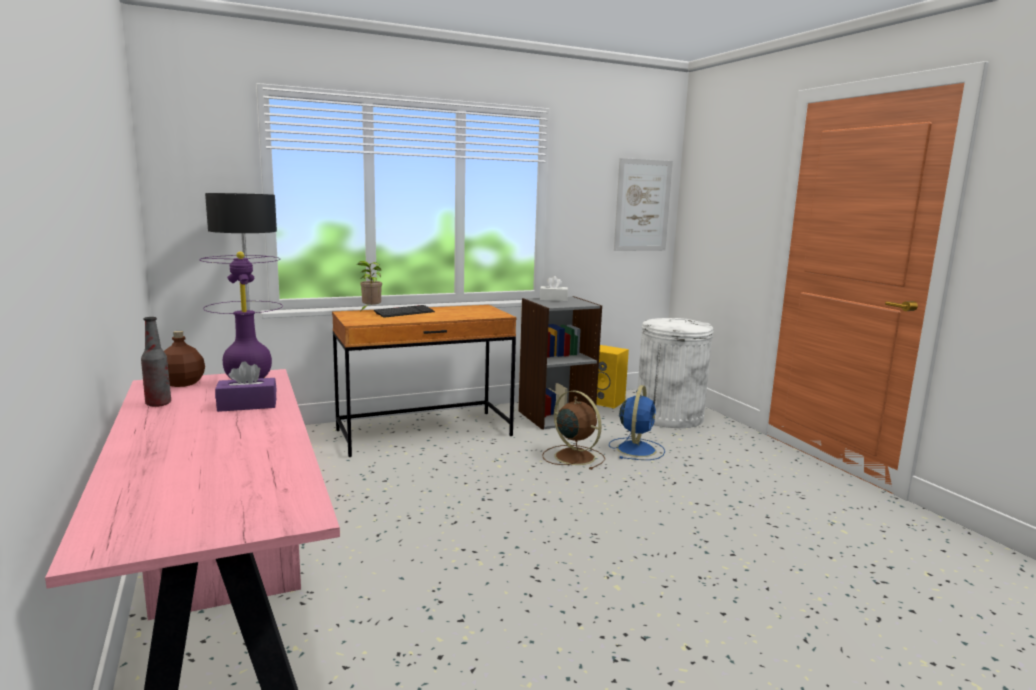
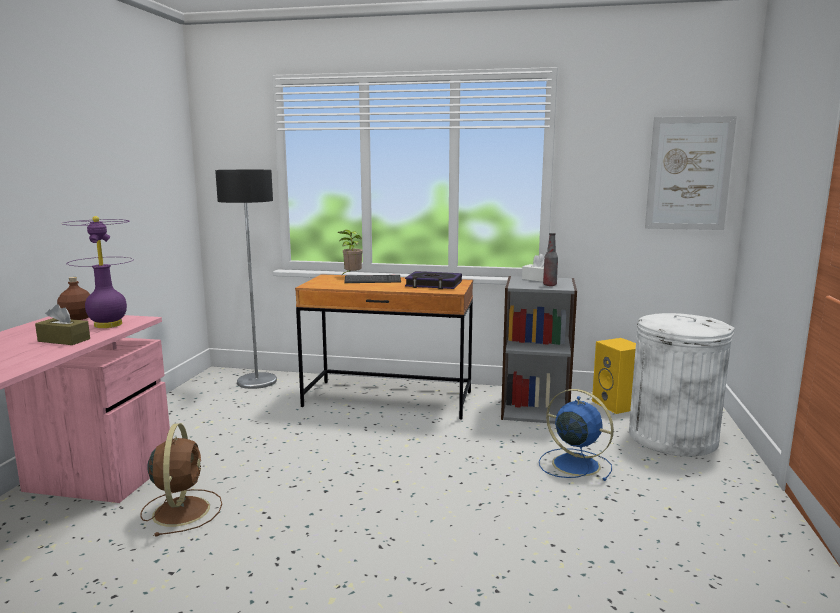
camera: 35 degrees right, 0 degrees up
(158, 404) = (27, 330): bottle -> bottle (549, 285)
(247, 405) = (64, 340): purple tissue box -> brown tissue box
(469, 311) = (433, 284): none -> book
(573, 456) = (490, 454): brown fan -> brown fan (182, 510)
(636, 449) = (573, 464): blue fan -> blue fan turned 105 degrees counterclockwise

